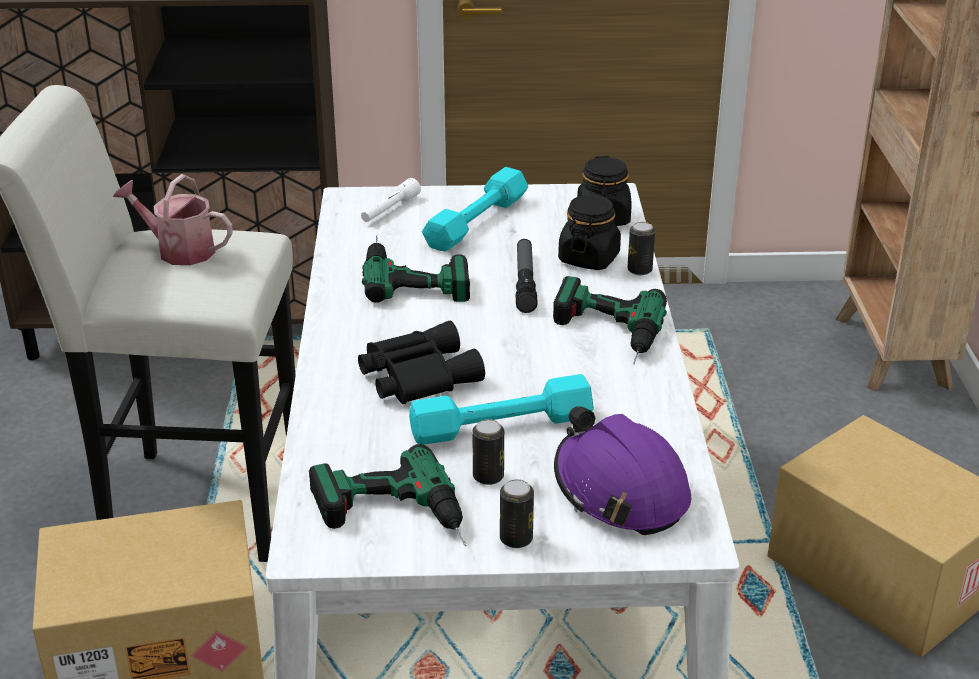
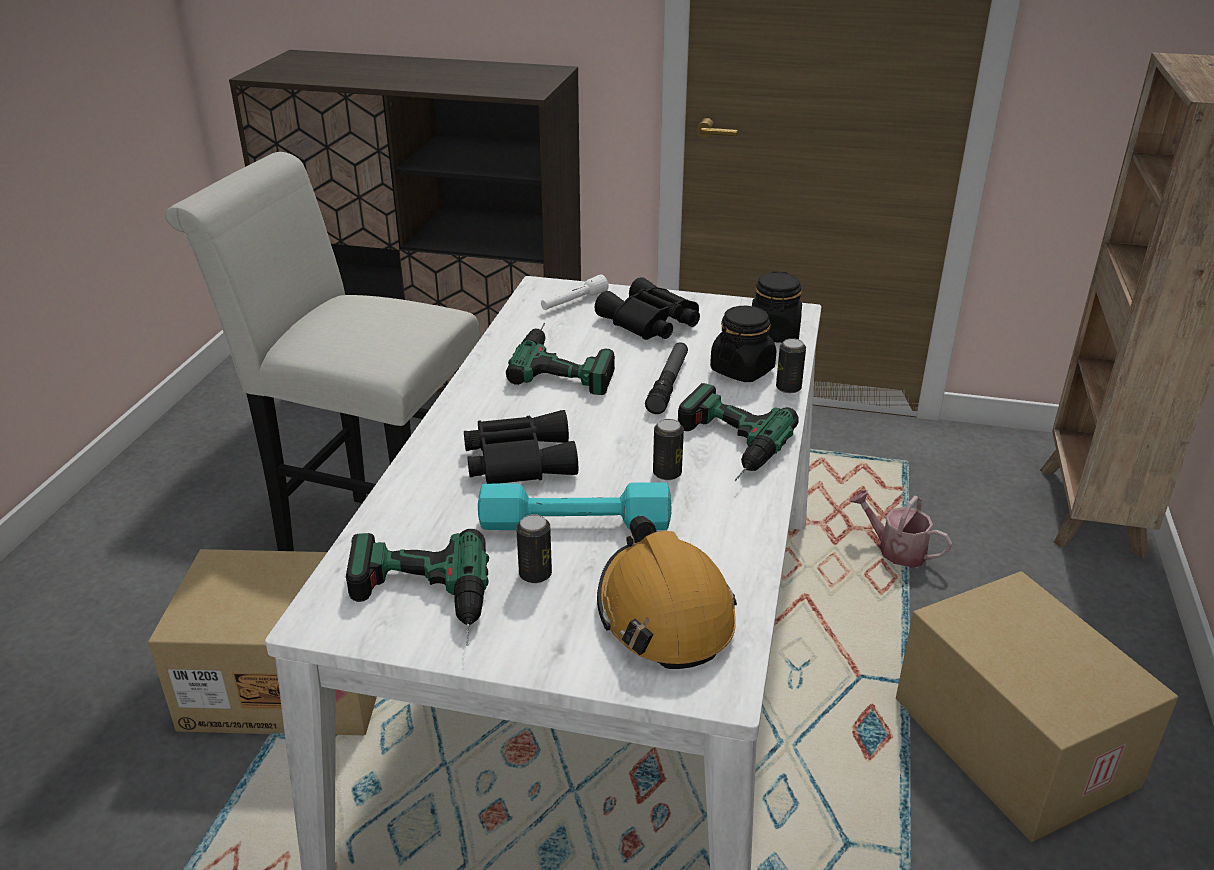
camera: 15 degrees right, 0 degrees up
(179, 250) = (366, 314): watering can -> watering can (895, 551)
(477, 222) = (649, 323): turquoise dumbbell -> black binoculars
(516, 539) = (530, 647): can -> can (667, 473)
(620, 490) = (664, 613): purple hard hat -> orange hard hat

